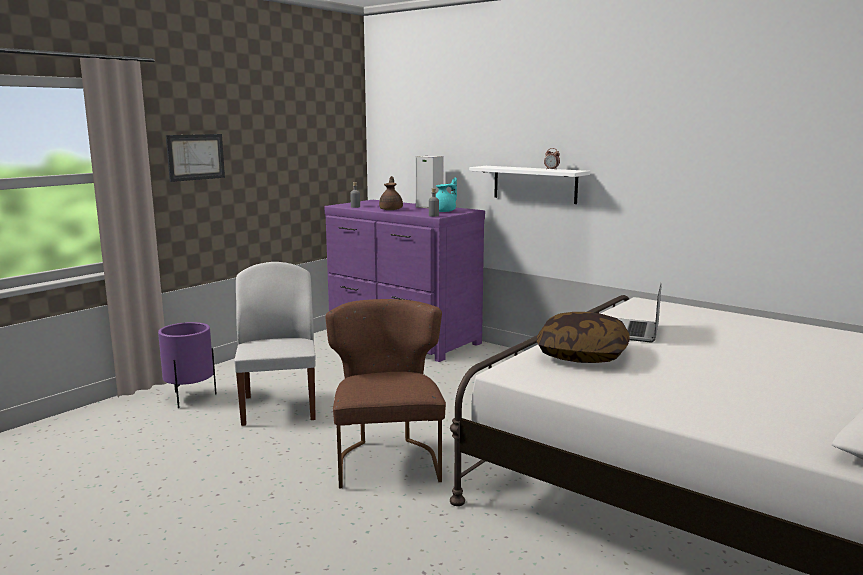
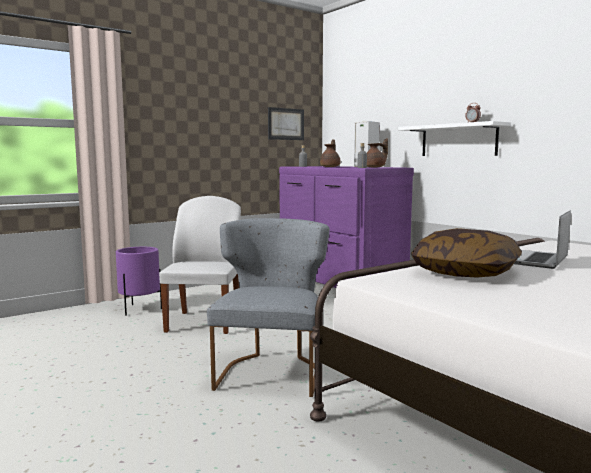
camera: 15 degrees right, 5 degrees down
(195, 157) = (167, 116): picture -> picture (285, 124)
(387, 459) = (271, 371): brown chair -> grey chair
(445, 211) = (375, 167): turquoise teapot -> brown teapot

